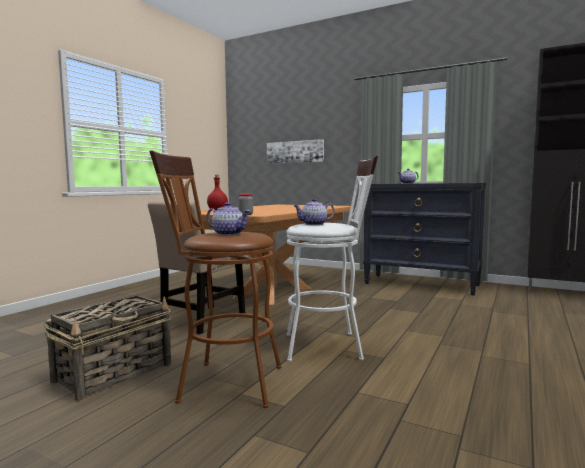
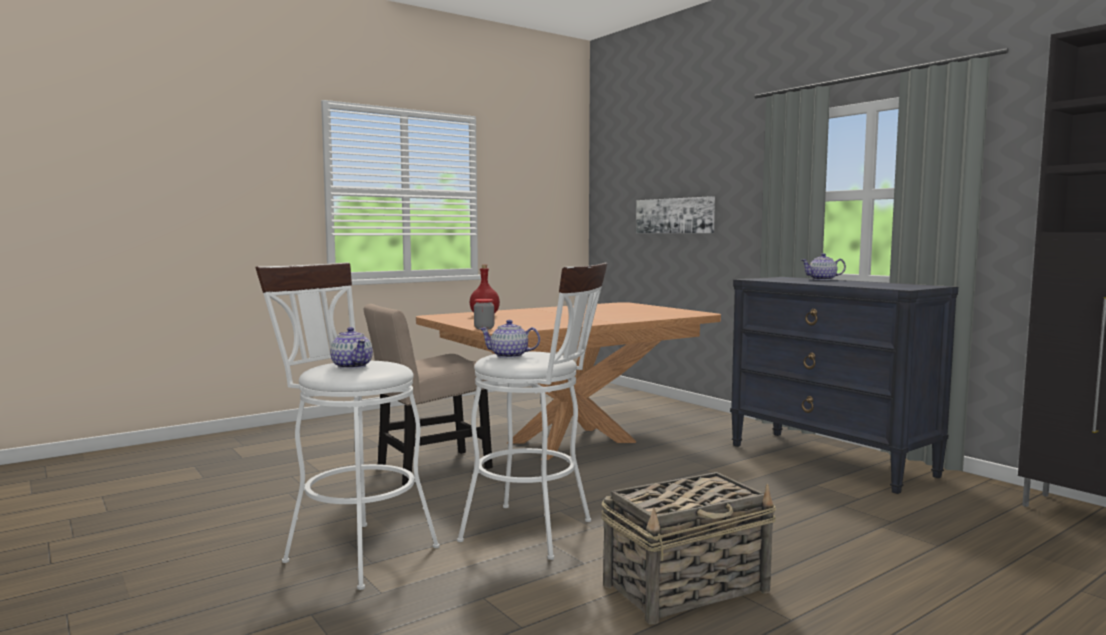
camera: 25 degrees right, 0 degrees up
(115, 372) = (267, 515): basket -> basket (687, 587)
(222, 383) = (353, 551): brown stool -> white stool

